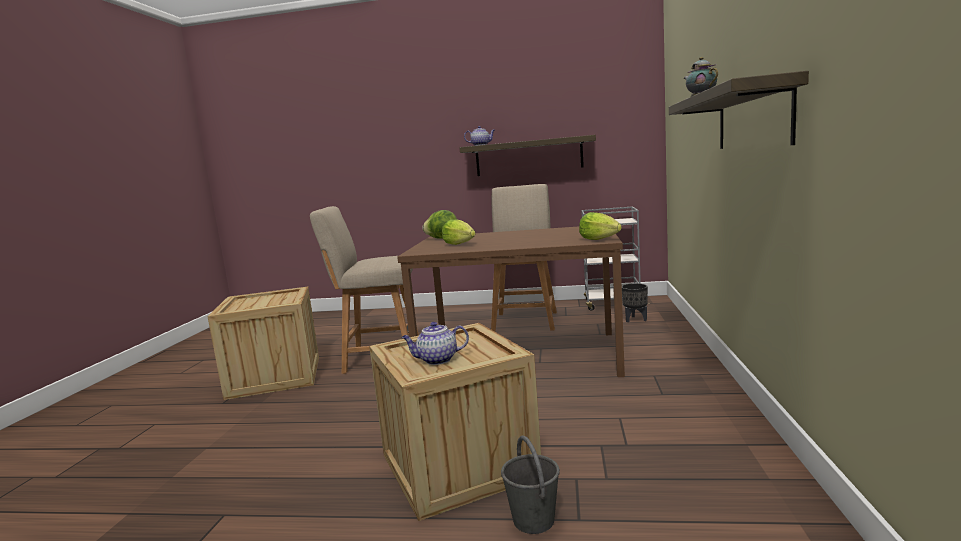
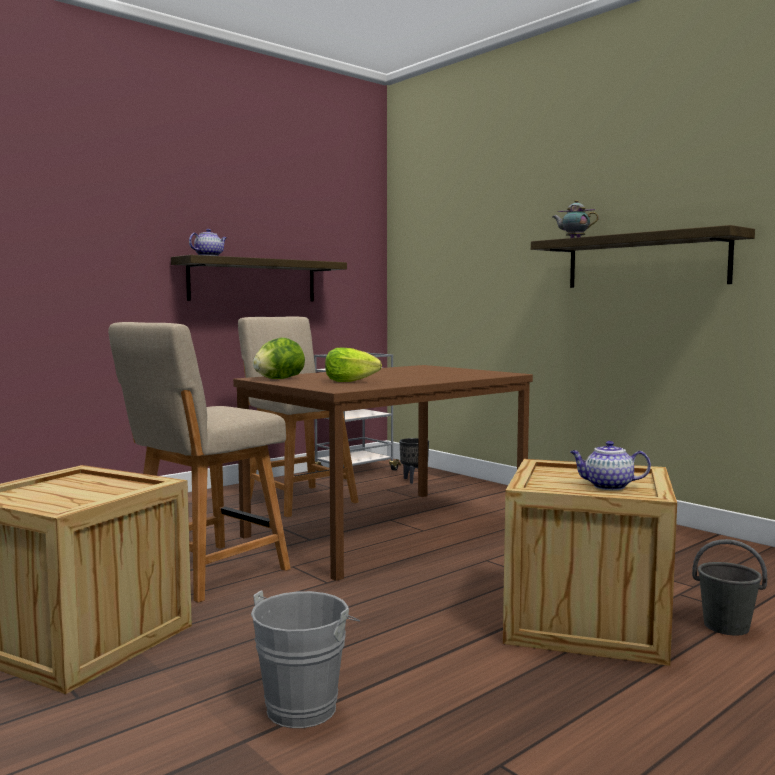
camera: 50 degrees left, 5 degrees down
(252, 443) = (306, 704): none -> grey bucket
(437, 360) = (607, 486): teapot -> teapot turned 75 degrees clockwise
(599, 239) = (498, 373): lettuce -> none

